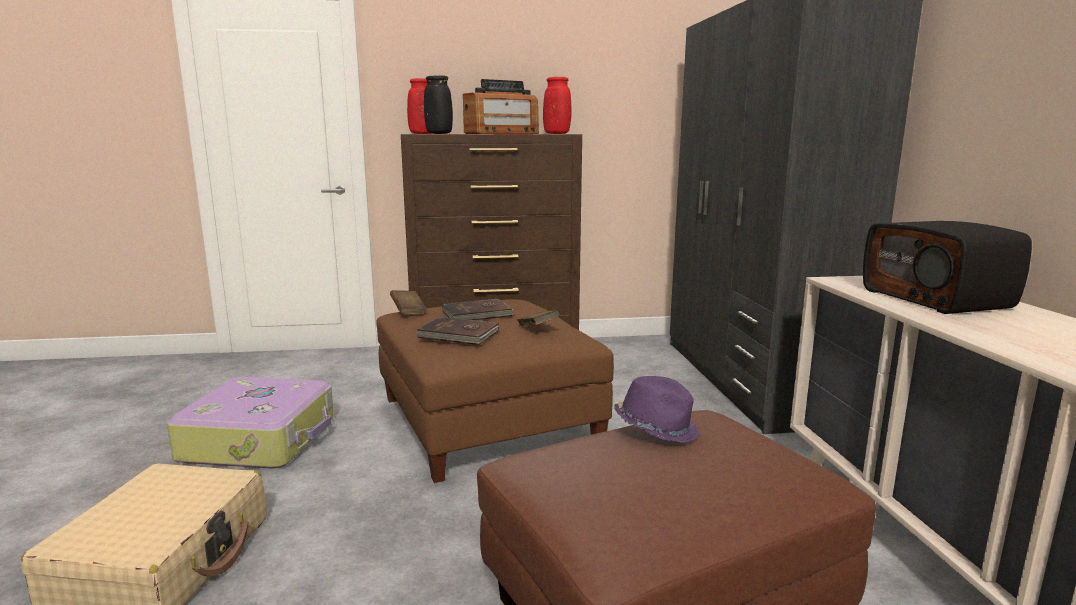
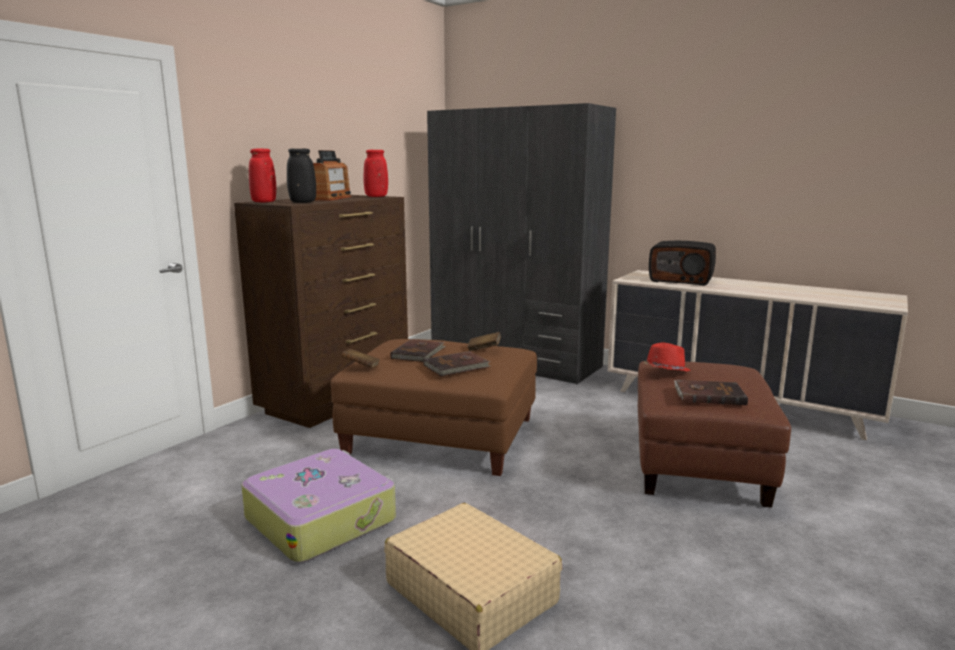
camera: 50 degrees left, 0 degrees up
(589, 483) = (708, 395): none -> brown book
(656, 428) = (665, 370): purple hat -> red hat

